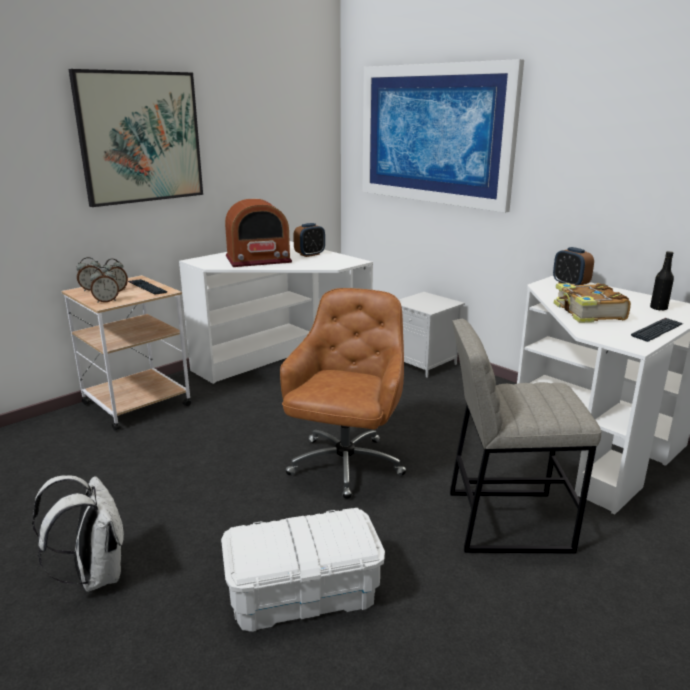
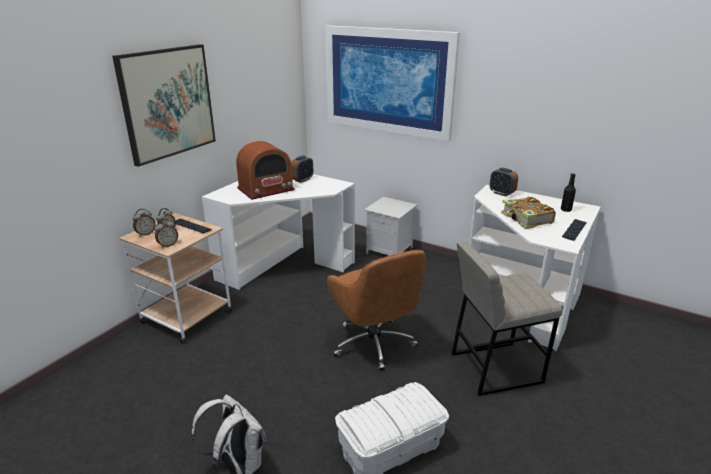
camera: 15 degrees left, 5 degrees up
(346, 464) = (373, 343): brown office chair -> brown office chair turned 150 degrees clockwise

